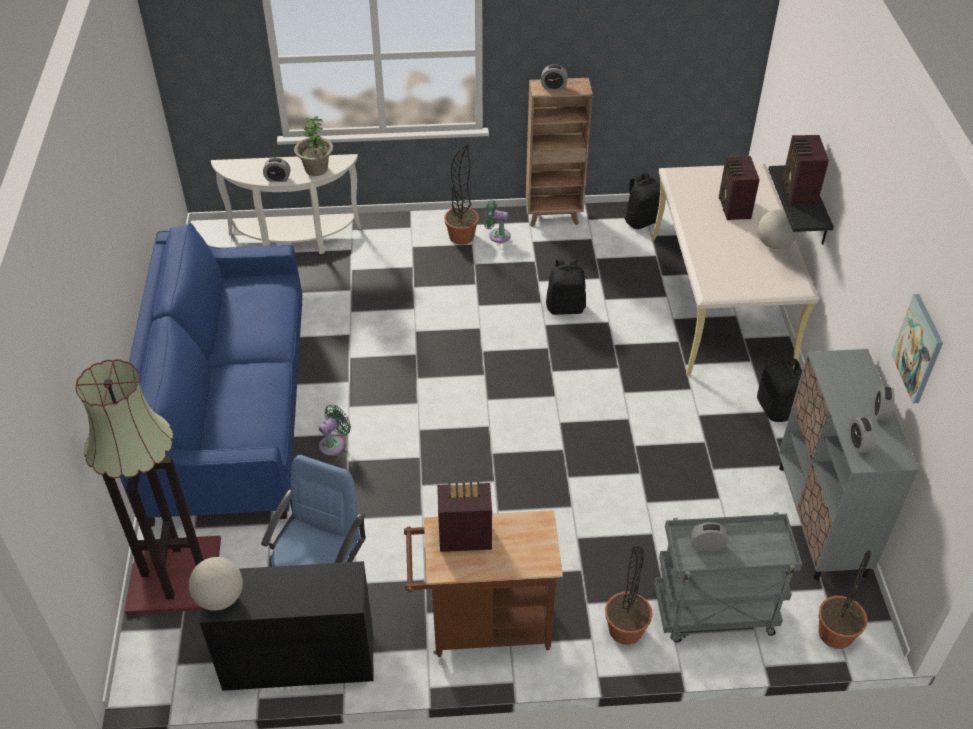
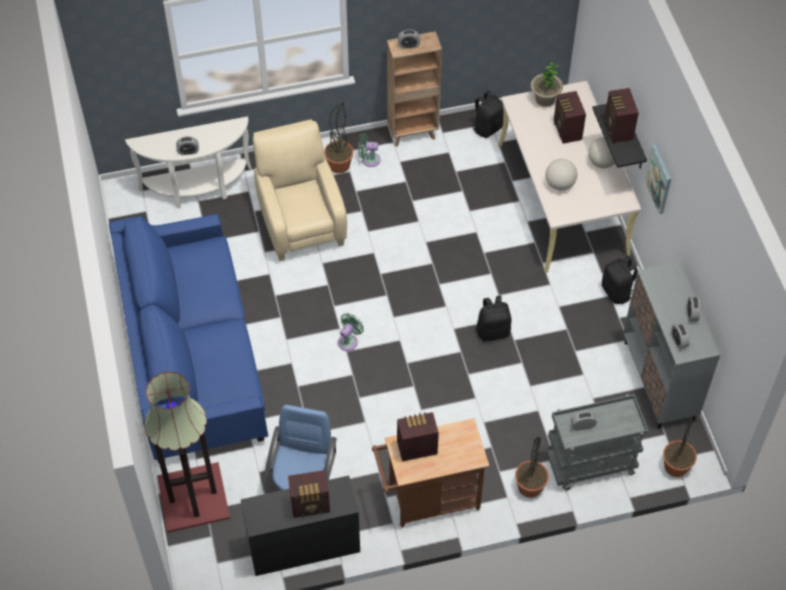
camera: 10 degrees left, 10 degrees up
(220, 598) = (257, 517): globe -> globe (559, 184)
(299, 593) = (311, 505): none -> radio
(316, 169) = (218, 137): potted plant -> potted plant (545, 99)
(334, 444) = (283, 373): green fan -> green fan (349, 341)
(402, 284) = (300, 220): none -> beige armchair
(565, 307) = (439, 222): black backpack -> black backpack (493, 331)
(919, 348) = (713, 273): picture -> picture (659, 179)

